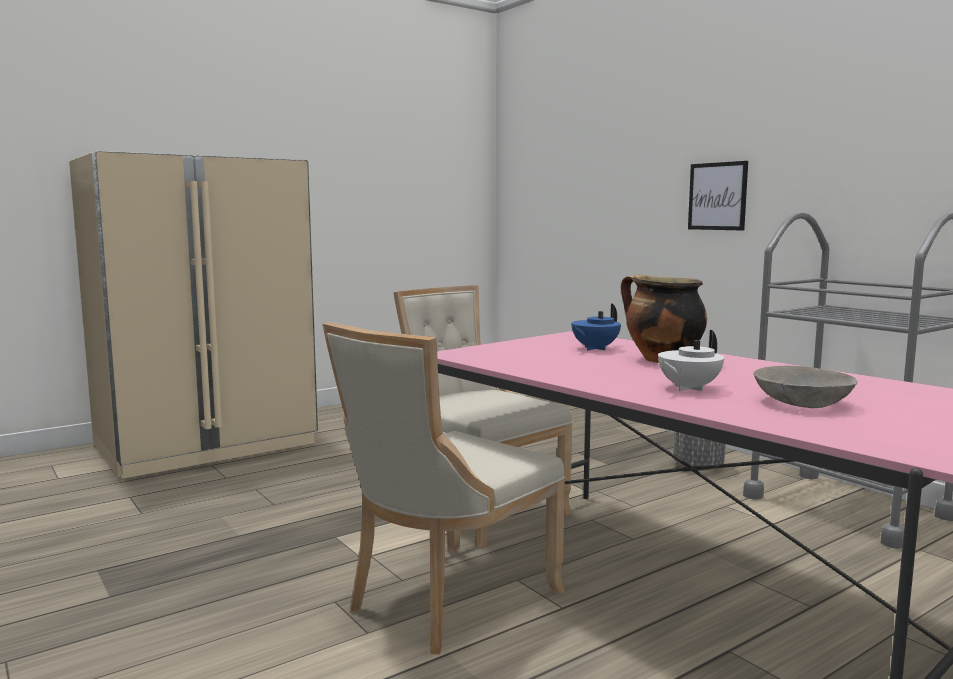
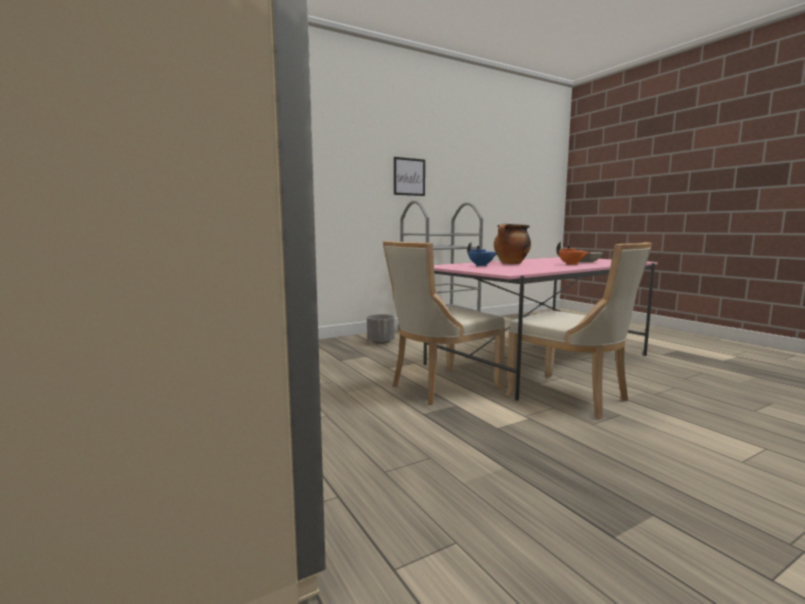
camera: 85 degrees left, 0 degrees up
(688, 388) = (571, 264): white teapot -> orange teapot
(717, 196) = (333, 190): picture -> picture (409, 177)

